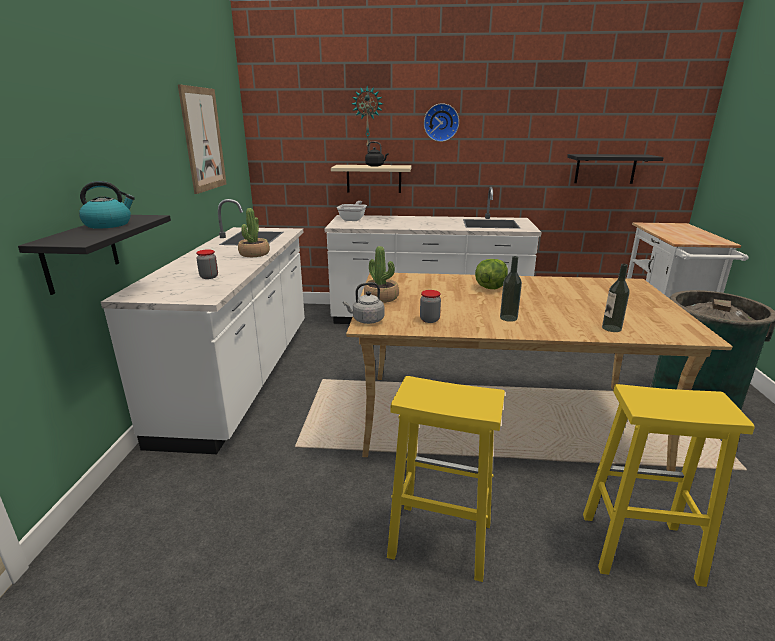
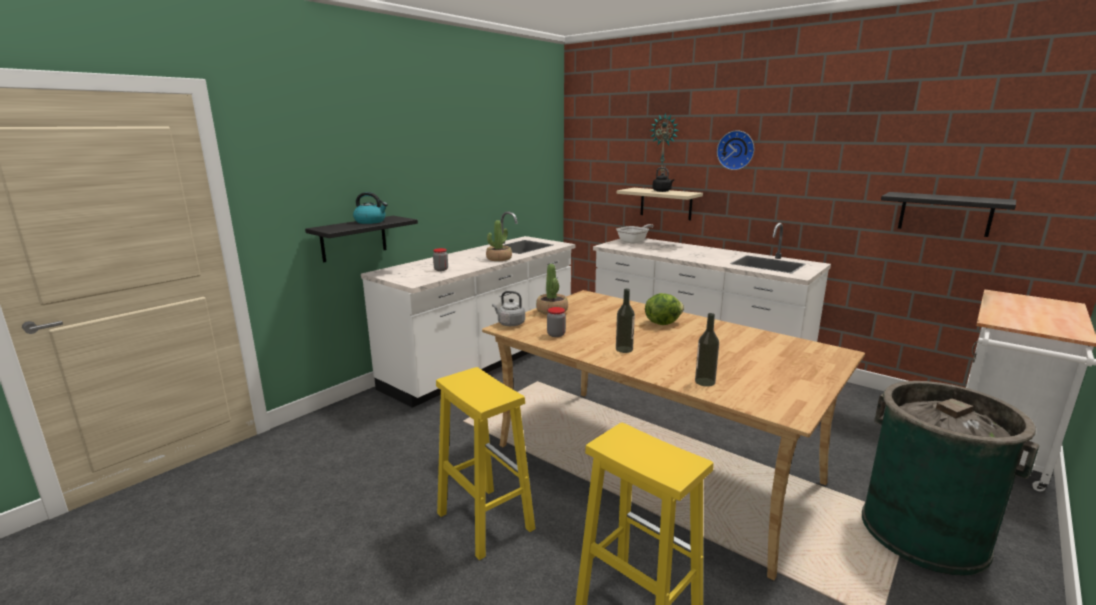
camera: 35 degrees right, 5 degrees down
(203, 139) = (501, 162): picture -> none

